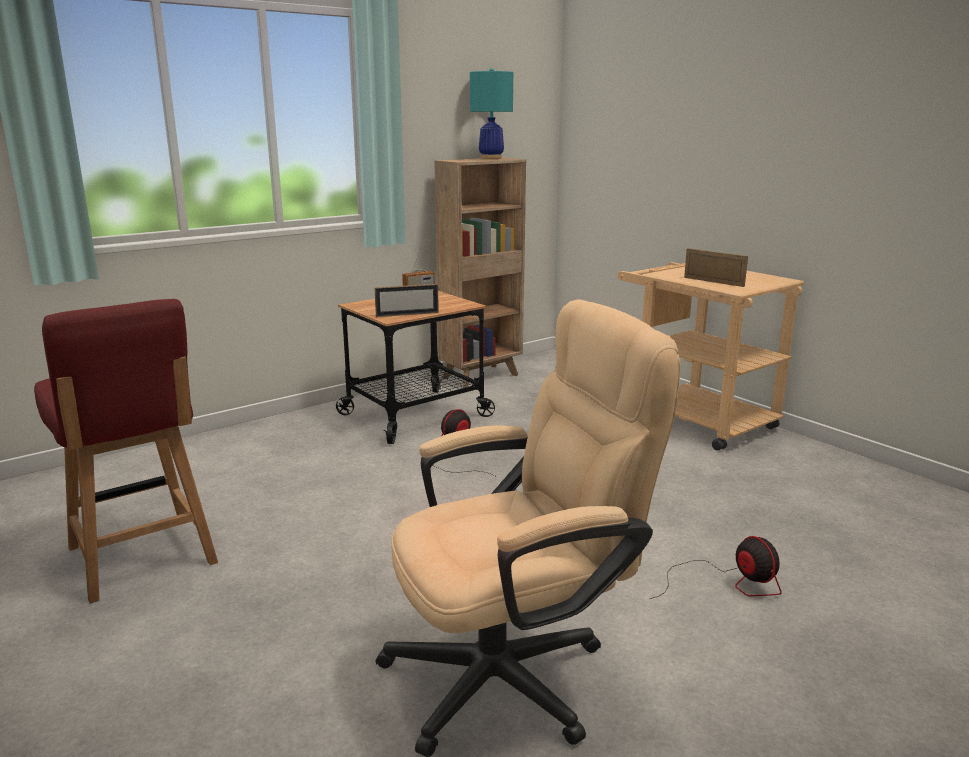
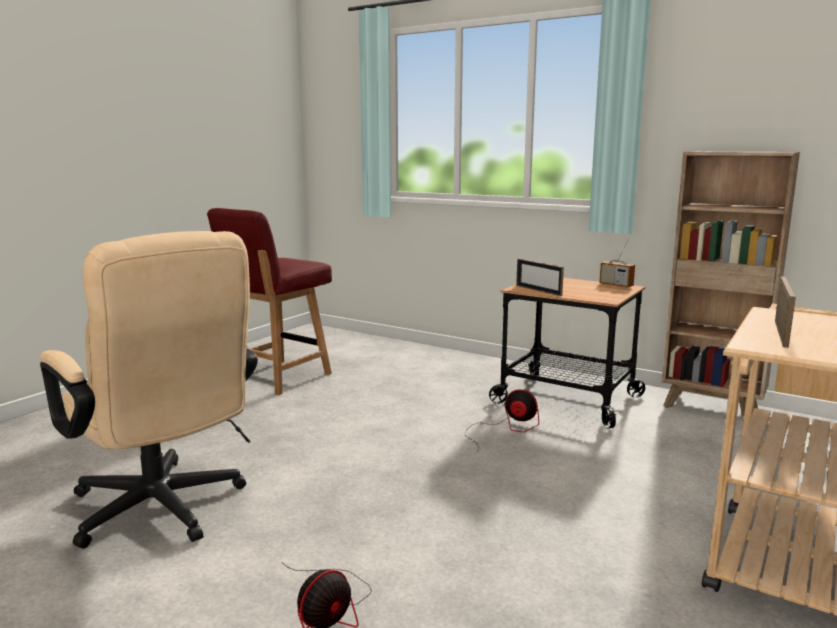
camera: 70 degrees right, 5 degrees down
(491, 158) = (767, 151): turquoise table lamp -> none

